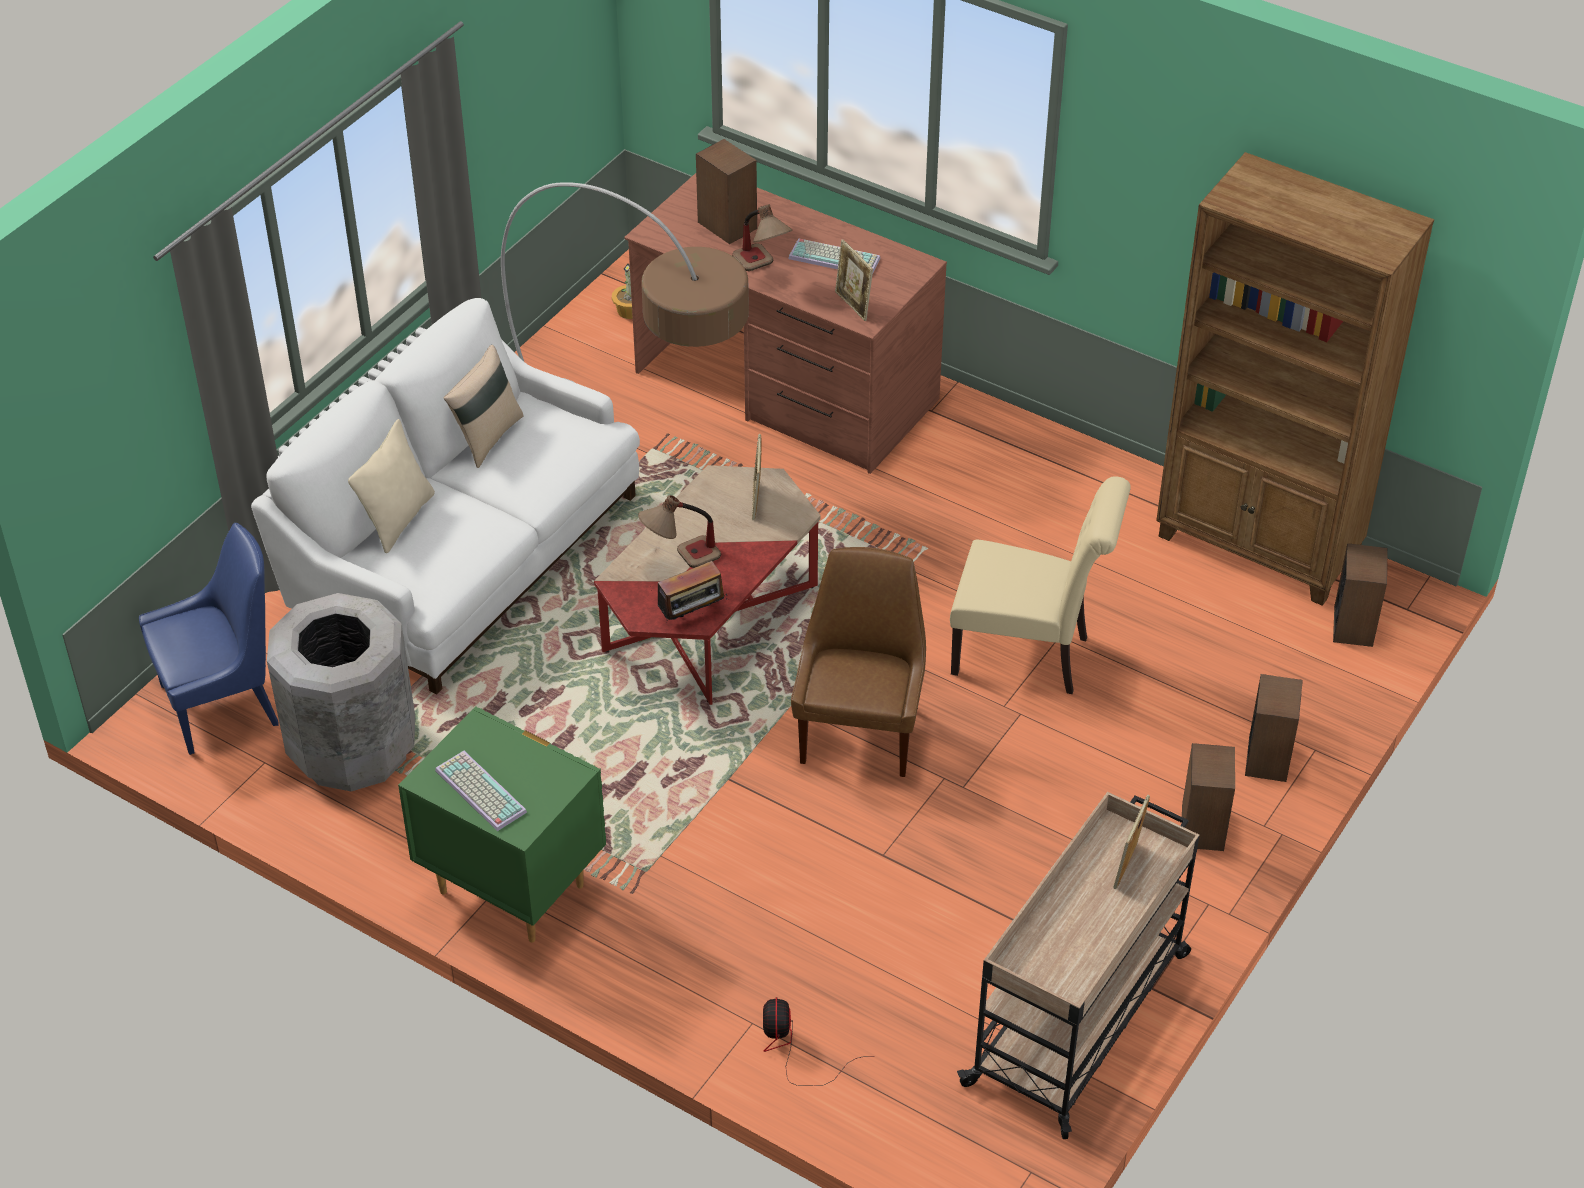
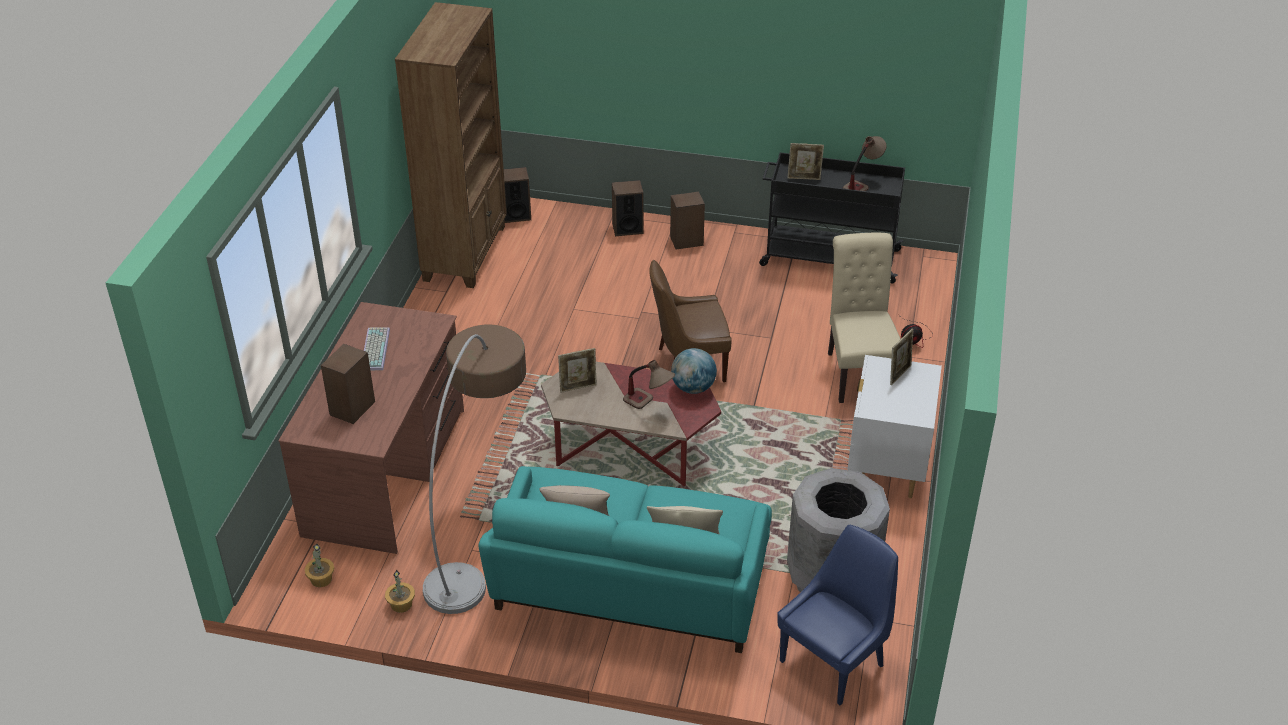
camera: 110 degrees left, 5 degrees down
(225, 703) = (834, 661): blue chair -> blue chair turned 90 degrees clockwise
(463, 554) = (629, 585): white sofa -> turquoise sofa
(478, 791) = (915, 395): keyboard -> none
(512, 887) = (887, 469): green nightstand -> white nightstand
(553, 364) = (401, 604): none -> potted plant
(692, 615) = (693, 388): radio -> globe
(763, 270) = (400, 378): table lamp -> table lamp (862, 183)
(853, 305) = (425, 330): picture frame -> picture frame (899, 374)
(1029, 656) = (595, 316): beige chair -> beige chair (858, 372)
(1079, 1017) = (828, 258): beige cart -> black cart

